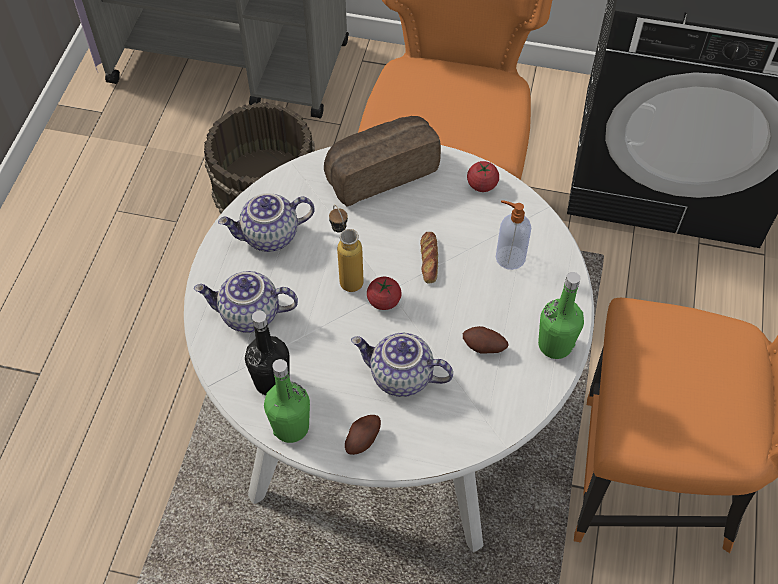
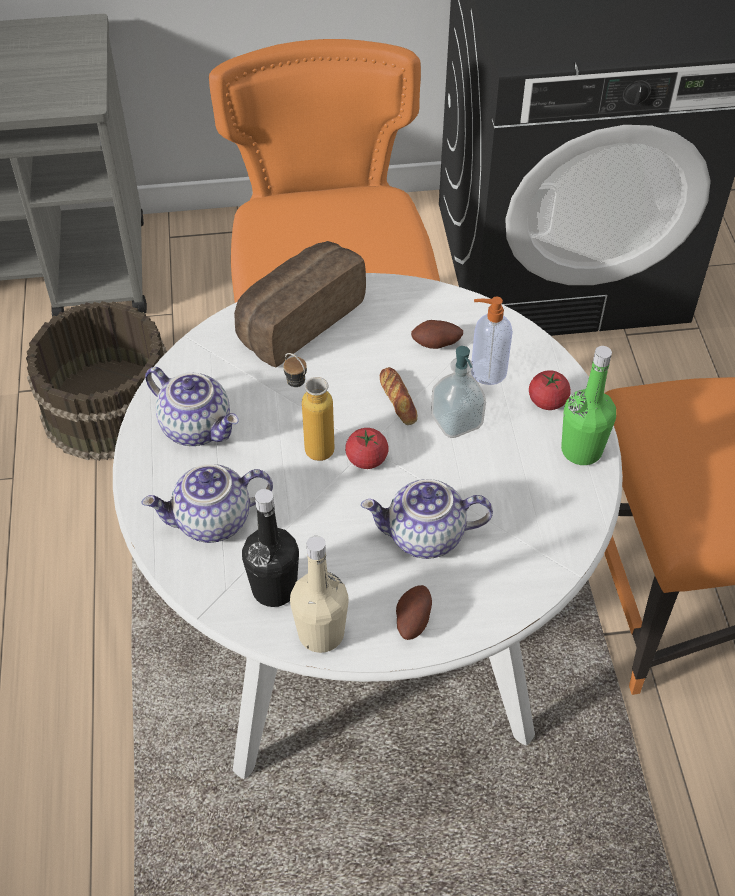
camera: 20 degrees left, 5 degrees down
(270, 237) = (198, 426): teapot -> teapot turned 105 degrees counterclockwise
(291, 427) = (321, 633): green bottle -> beige bottle
(466, 291) = (456, 421): none -> soap dispenser
(482, 185) = (420, 303): tomato -> tomato (547, 401)
(483, 348) = (504, 477): potato -> potato (436, 345)

